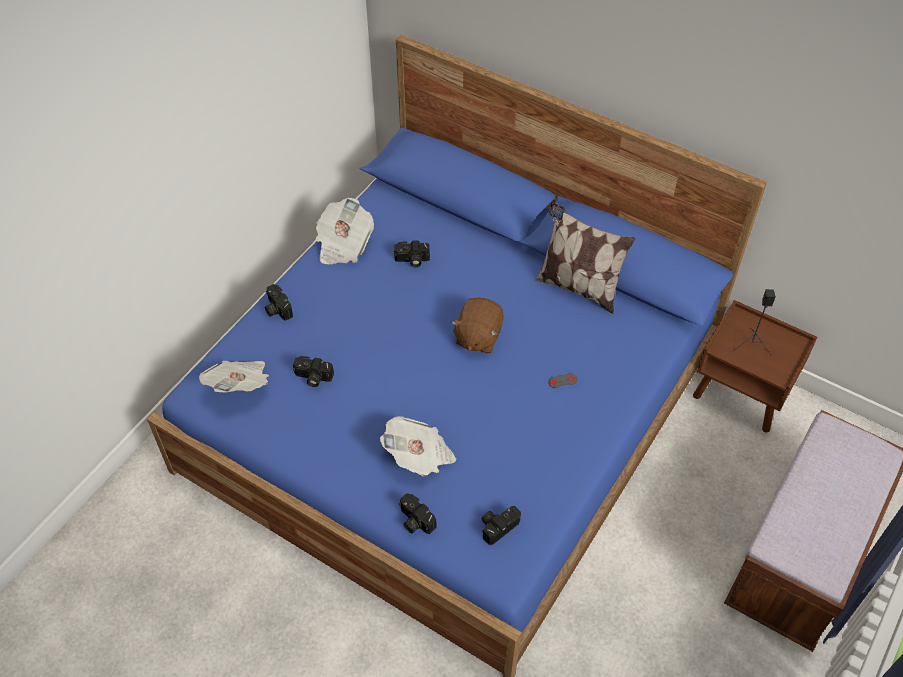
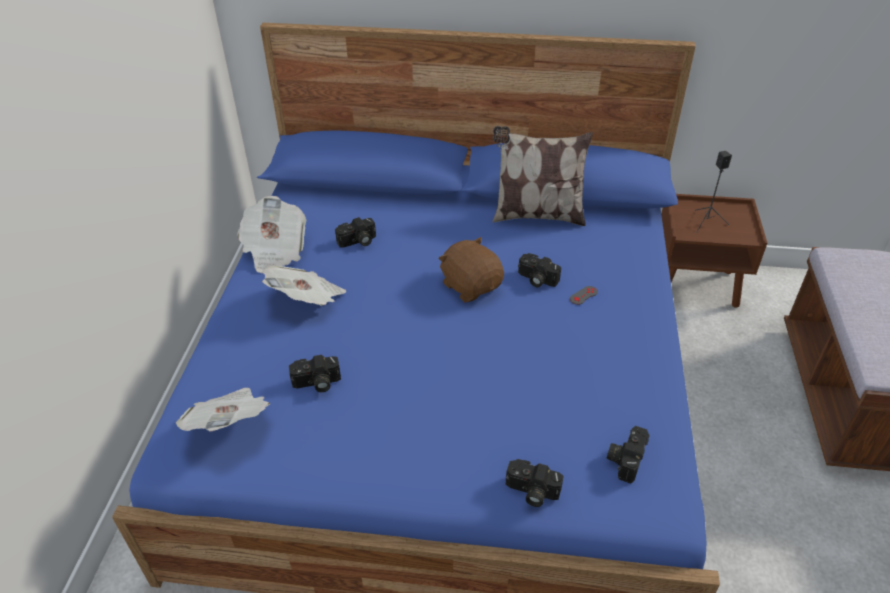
camera: 25 degrees left, 10 degrees down
(276, 309) = (231, 331): camera -> camera (536, 279)
(419, 456) = (489, 421): newspaper -> newspaper (307, 300)
(477, 337) = (471, 286): brown plush toy -> brown plush toy turned 150 degrees clockwise

